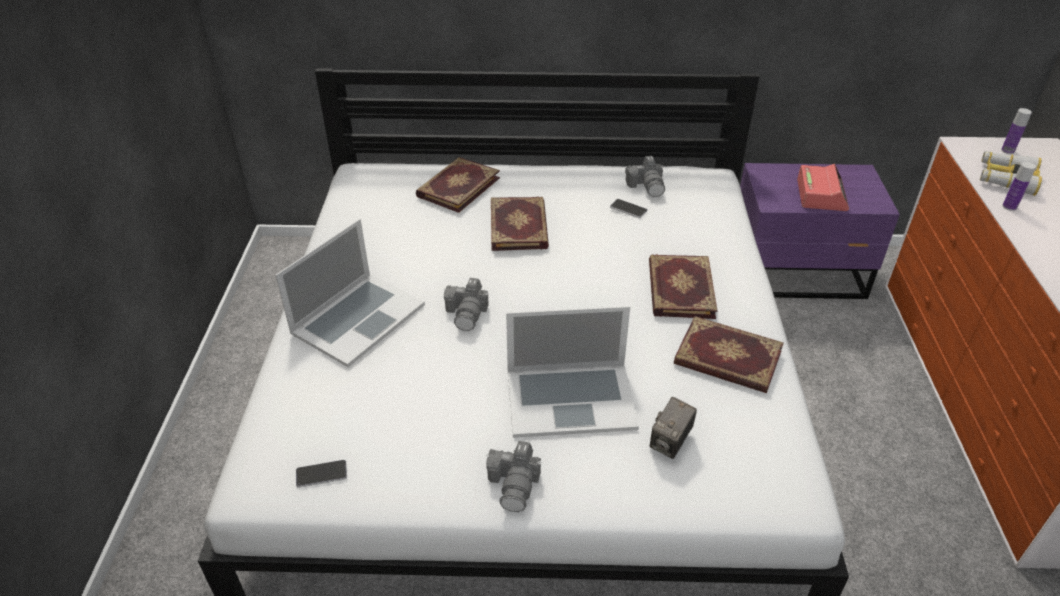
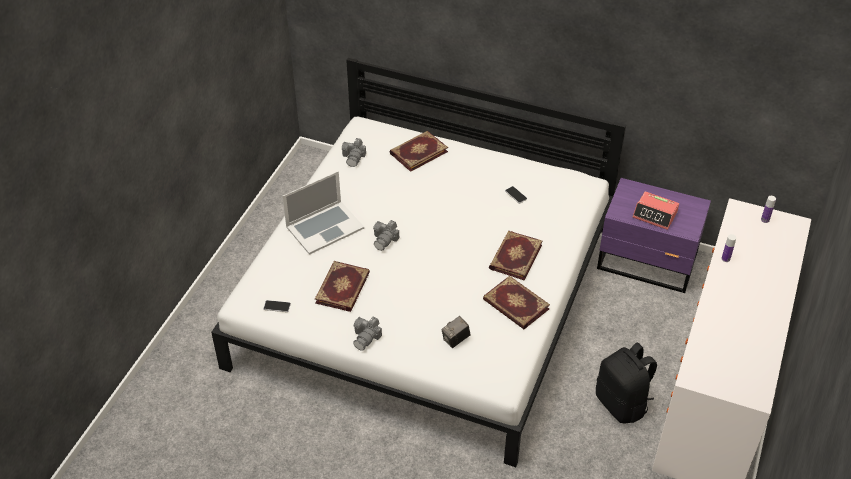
camera: 20 degrees right, 5 degrees up
(520, 226) = (442, 190): book -> book (343, 288)
(570, 398) = (417, 303): laptop -> none
(647, 186) = (538, 181): camera -> camera (354, 157)
(821, 195) = (655, 215): alarm clock -> alarm clock turned 90 degrees clockwise
(900, 473) = (622, 404): none -> black backpack
(1006, 179) = (743, 239): binoculars -> none

